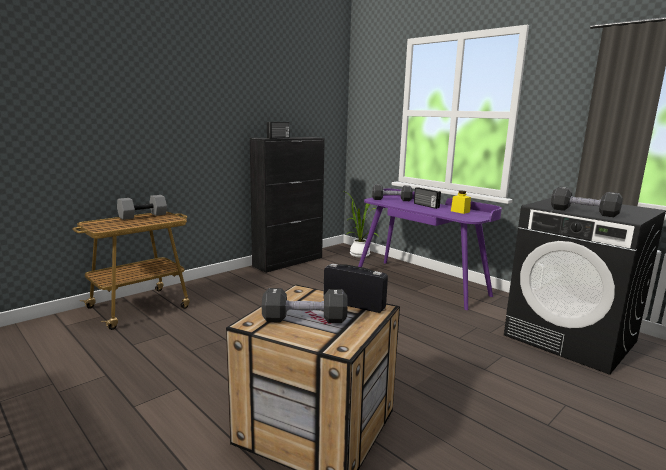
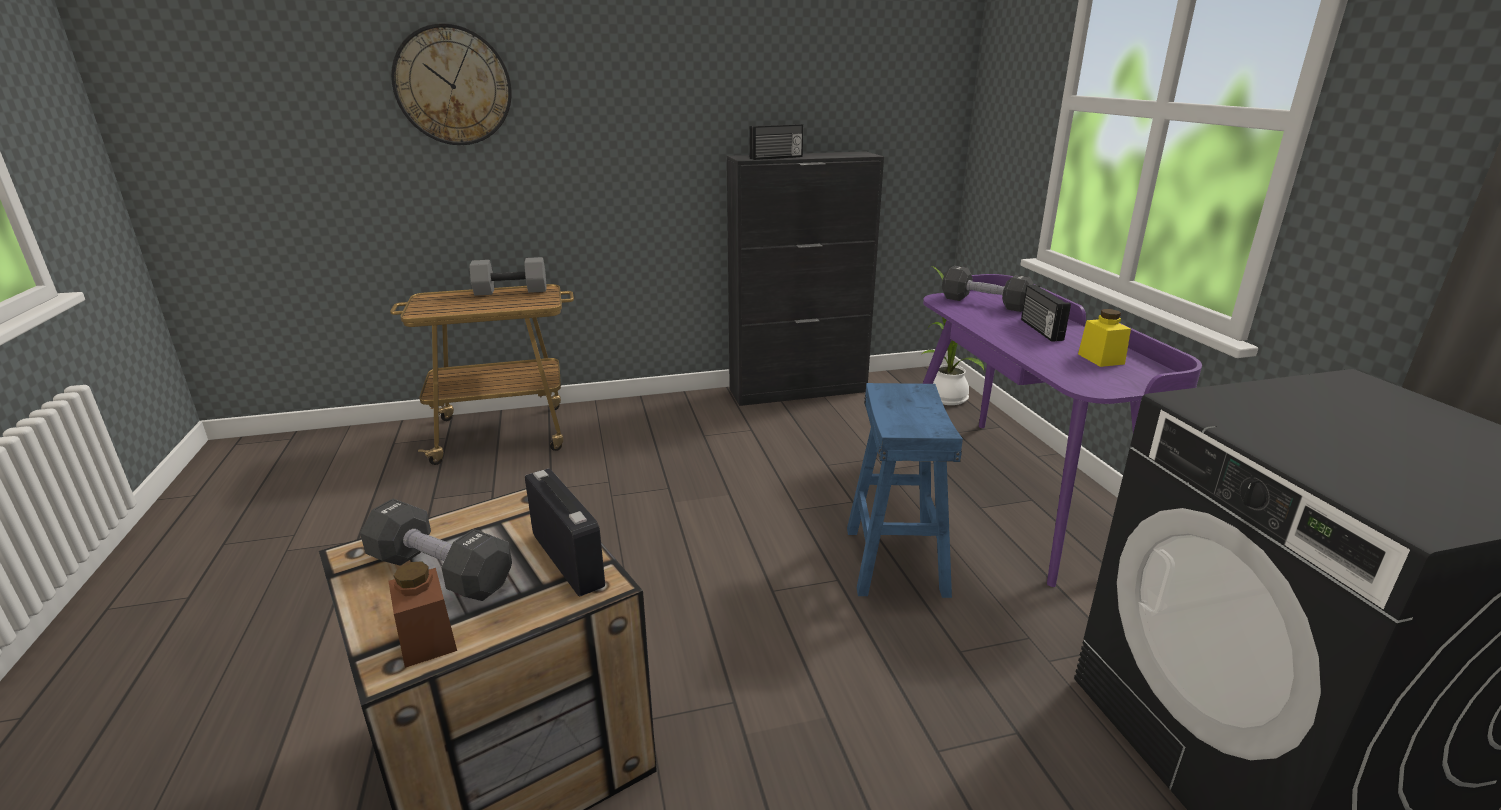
camera: 30 degrees right, 10 degrees up
(104, 94) = (453, 86): none -> wall clock
(341, 338) = (427, 639): none -> brown jar
(403, 315) = (894, 560): none -> blue stool
(583, 212) = (1302, 454): black dumbbell -> none

